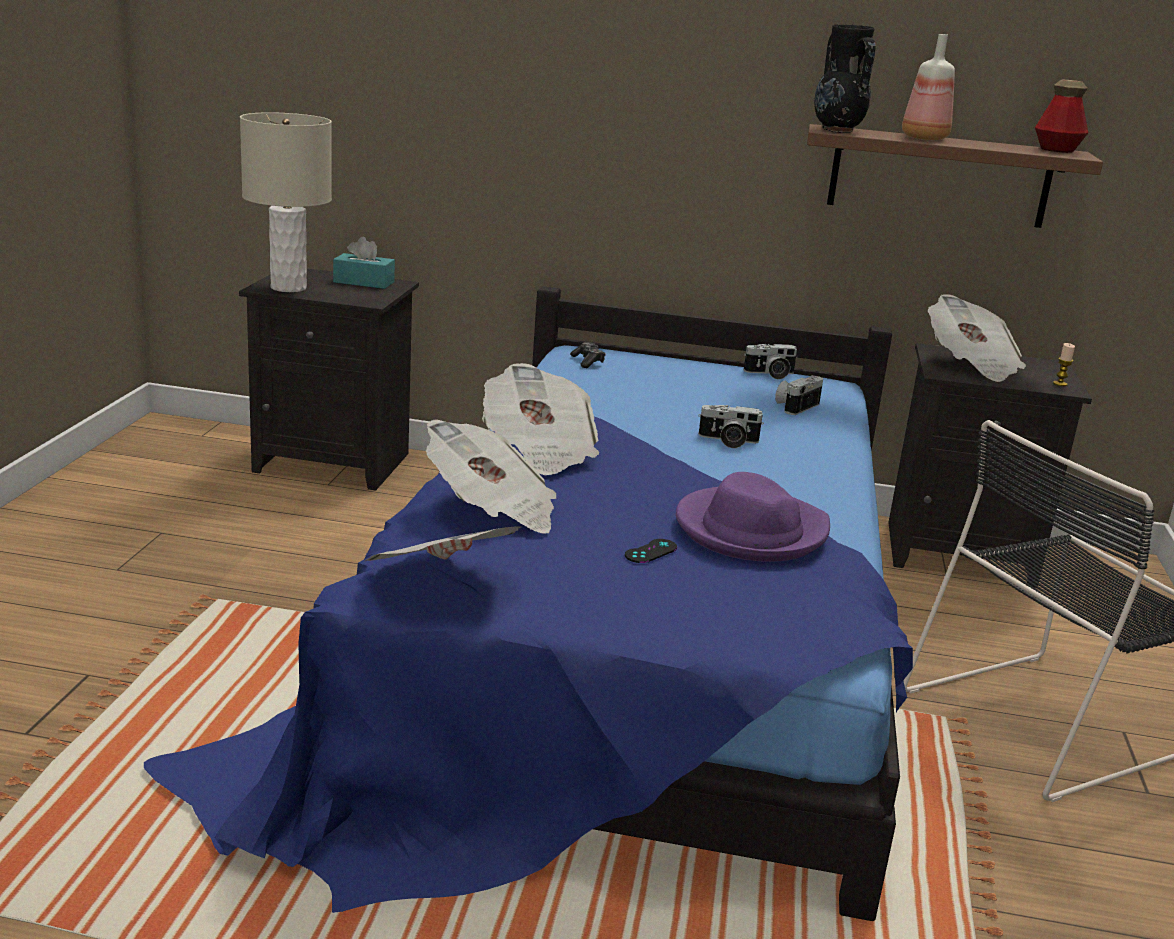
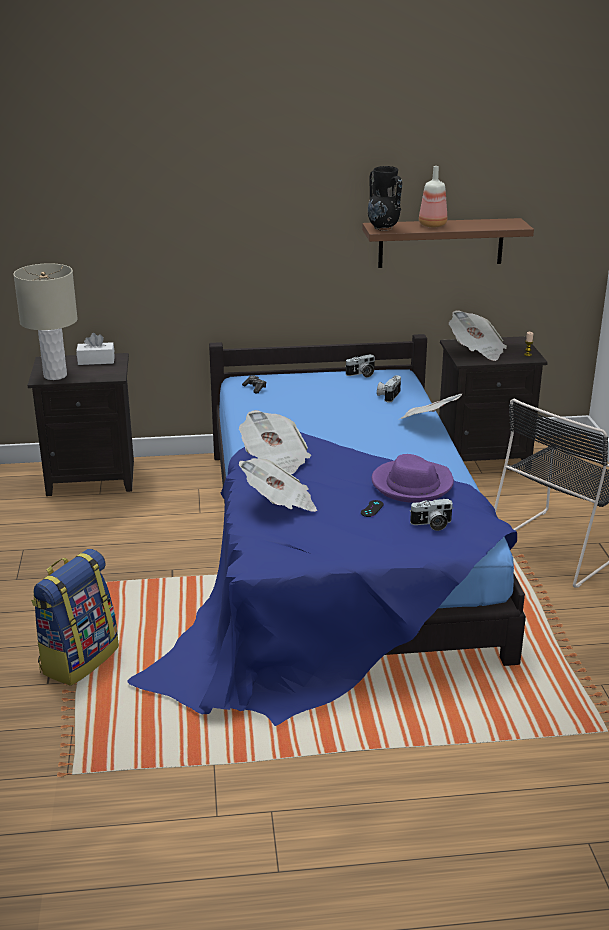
camera: 15 degrees left, 5 degrees up
(105, 707) = (78, 659): none -> backpack
(364, 282) = (96, 360): turquoise tissue box -> white tissue box
(440, 583) = (285, 551): newspaper -> newspaper (429, 422)
(728, 441) = (366, 429): camera -> camera (432, 524)
(1057, 150) = (505, 221): bottle -> none

